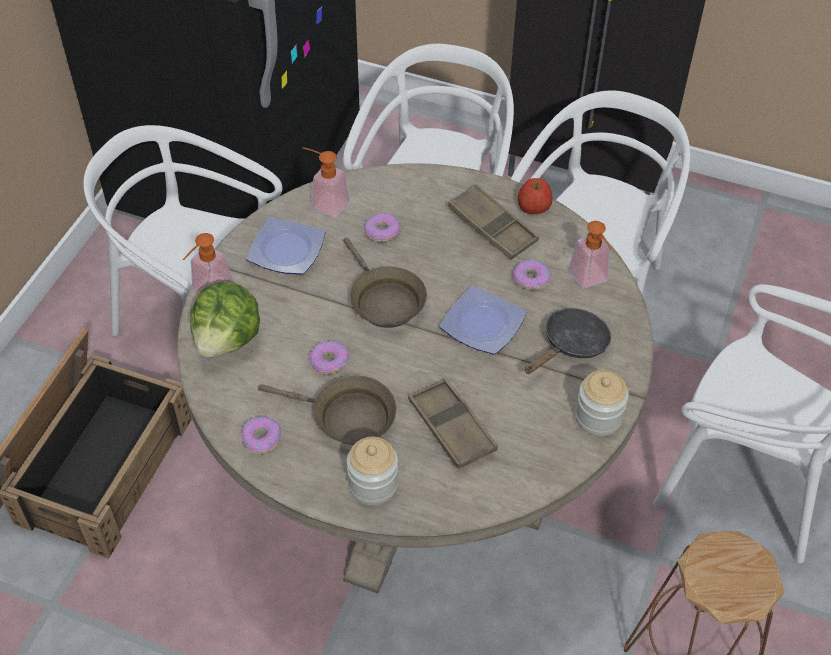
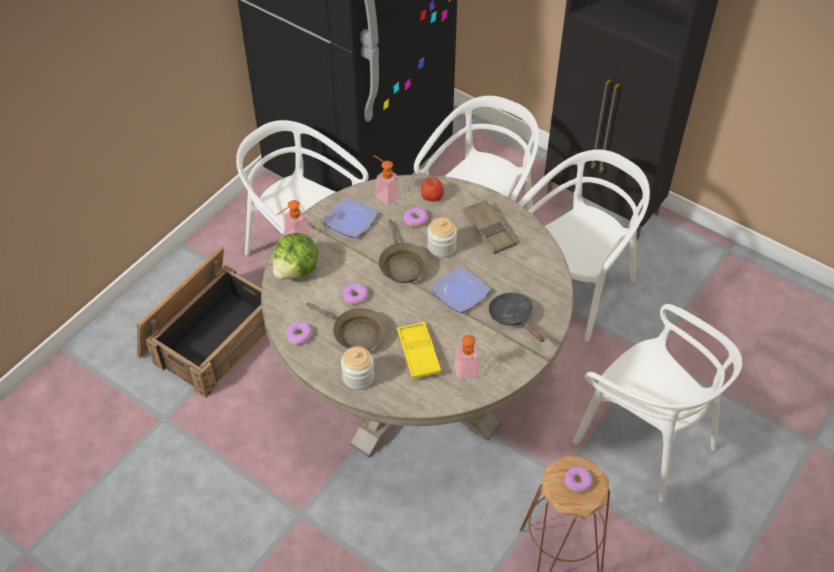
camera: 15 degrees right, 0 degrees up
(451, 427) = (418, 353): brown tray -> yellow tray
(531, 279) = (502, 269): donut -> donut (578, 482)
(533, 207) = (521, 221): apple -> apple (432, 196)
(571, 345) = (513, 317): black frying pan -> black frying pan turned 90 degrees counterclockwise
(591, 280) = (542, 278): soap dispenser -> soap dispenser (467, 374)
(598, 417) = (514, 366): jar -> jar (441, 247)

